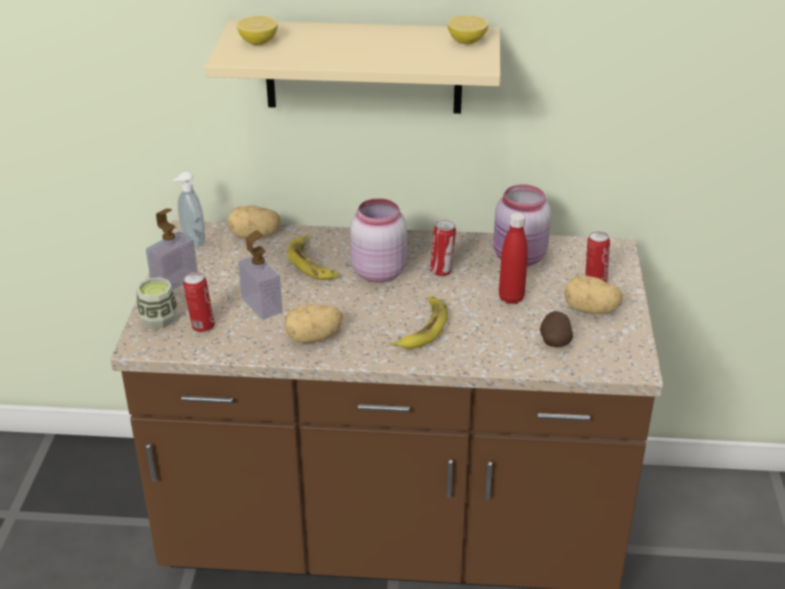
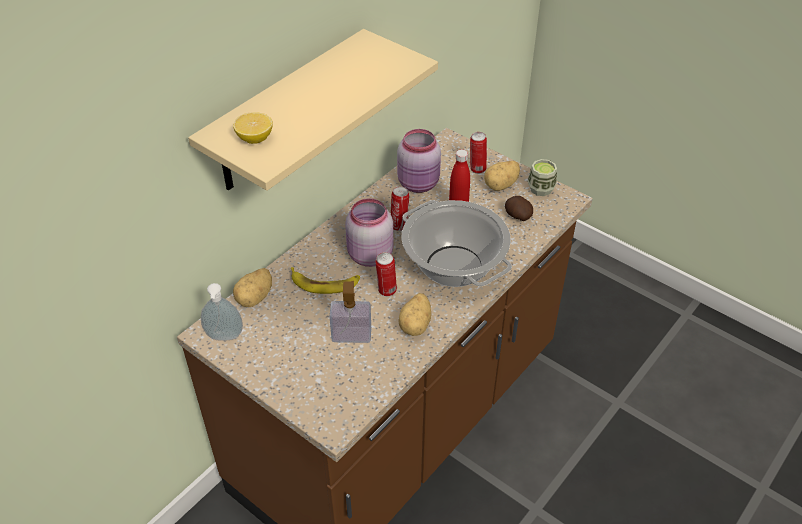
camera: 55 degrees left, 10 degrees up
(159, 319) = (312, 402): cup -> cup (541, 189)
(174, 281) = (269, 371): soap dispenser -> none
(202, 326) = (345, 380): can -> can (386, 291)
(422, 328) = (453, 266): banana -> cooking pot
(467, 41) = (371, 50): lemon -> none

